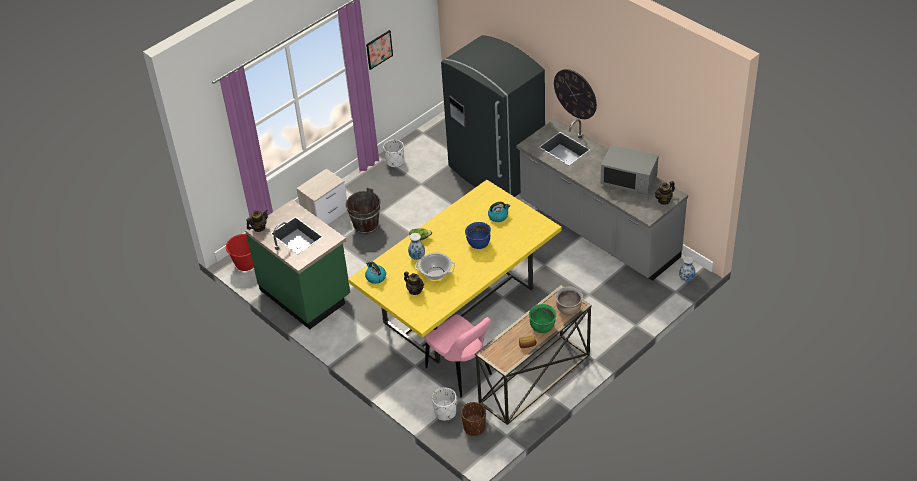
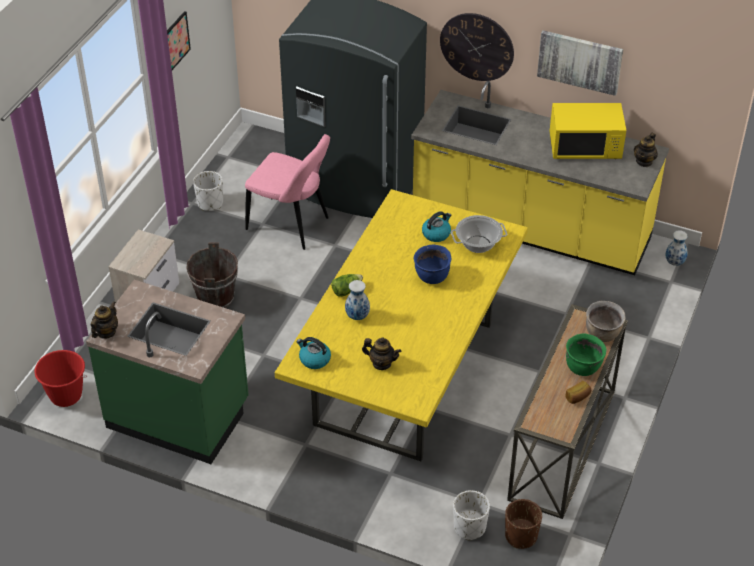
camera: 25 degrees left, 0 degrees up
(435, 273) = (396, 332): cooking pot -> cooking pot (478, 244)
(461, 373) = (459, 465): pink chair -> pink chair (291, 225)
(598, 231) = (530, 229): grey counter -> yellow counter
(629, 181) = (585, 147): grey microwave -> yellow microwave
(634, 119) = (580, 61): none -> picture

